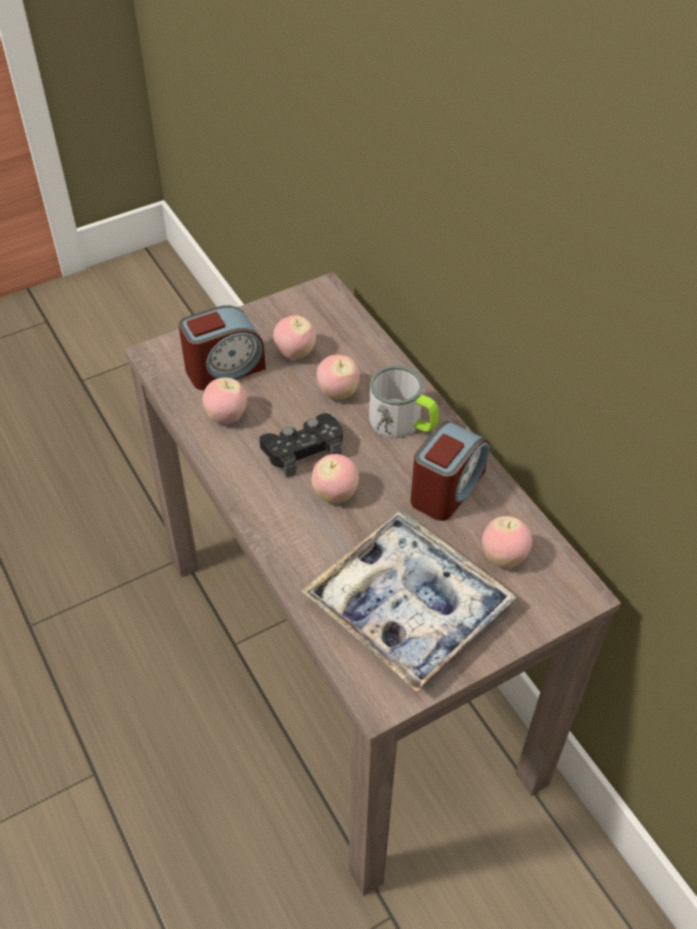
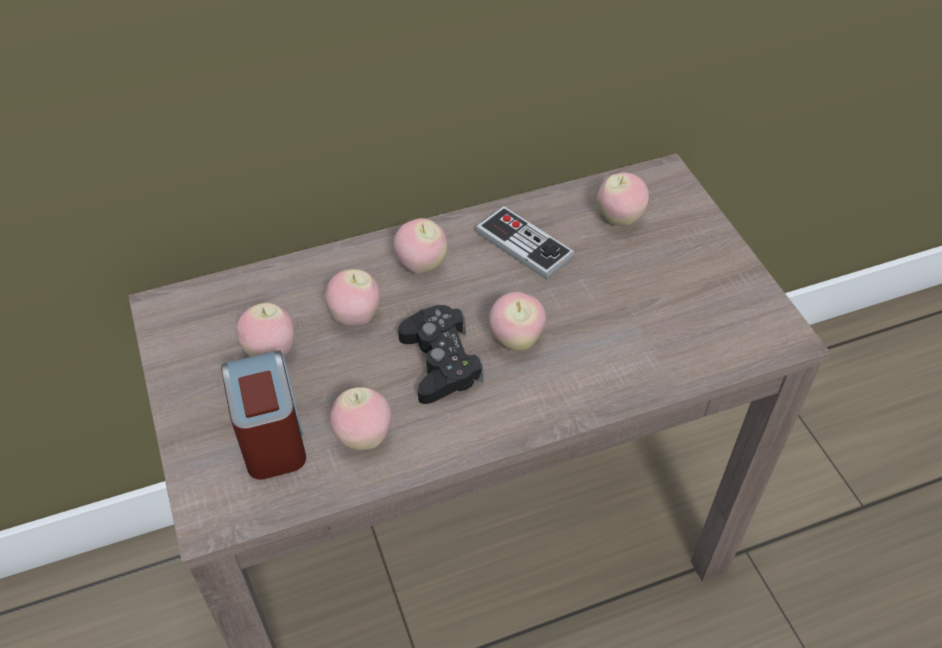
camera: 80 degrees left, 0 degrees up
(403, 423) = (421, 265): mug -> apple
(408, 607) = (676, 300): tray -> none
(447, 488) = (524, 245): alarm clock -> game controller

